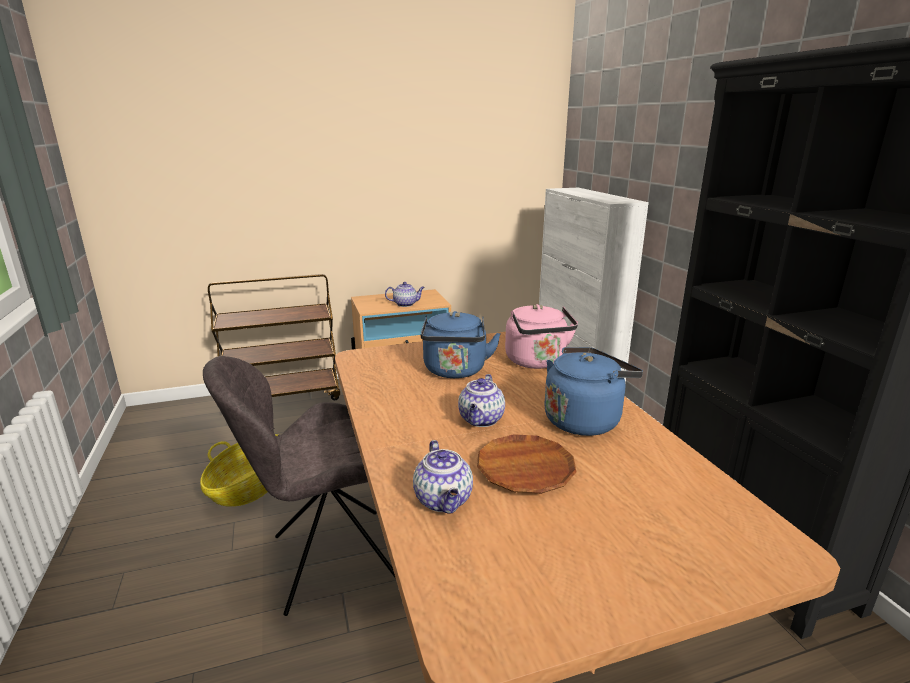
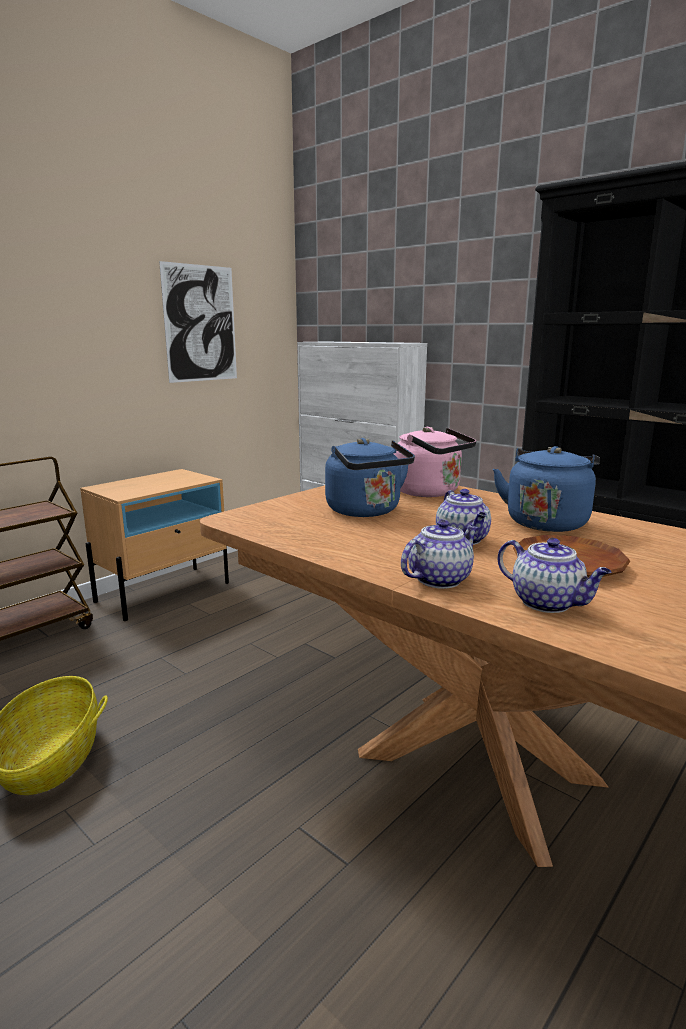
camera: 30 degrees left, 5 degrees down
(329, 560) = (248, 800): grey chair -> none
(405, 304) = (166, 485): teapot -> teapot (439, 579)
(463, 171) = (200, 324): none -> picture

